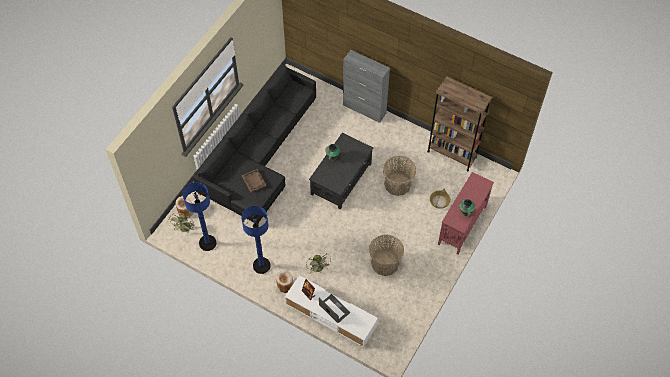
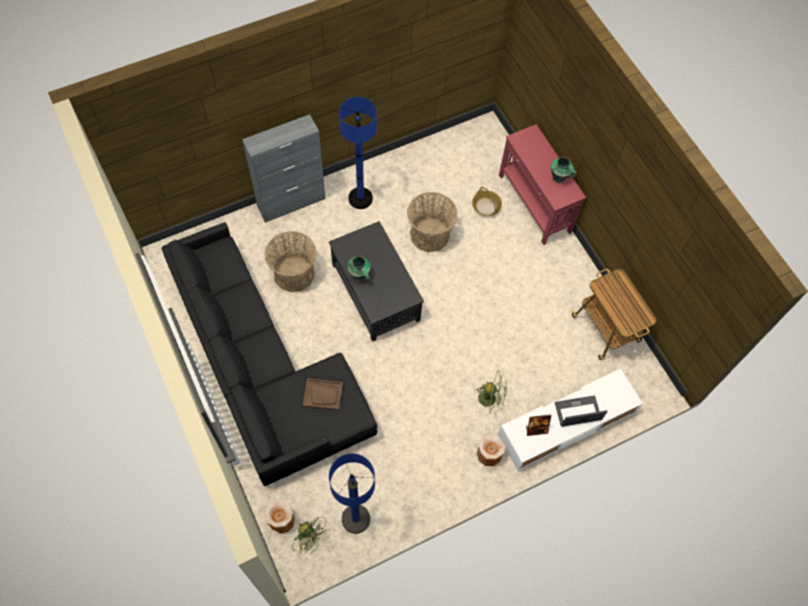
camera: 60 degrees left, 5 degrees up
(261, 265) = (439, 467): blue floor lamp -> blue floor lamp (360, 198)
(385, 263) = (532, 317): basket -> basket (294, 274)
(406, 306) = (606, 330): none -> cart
(452, 154) = (430, 153): brown bookcase -> none

